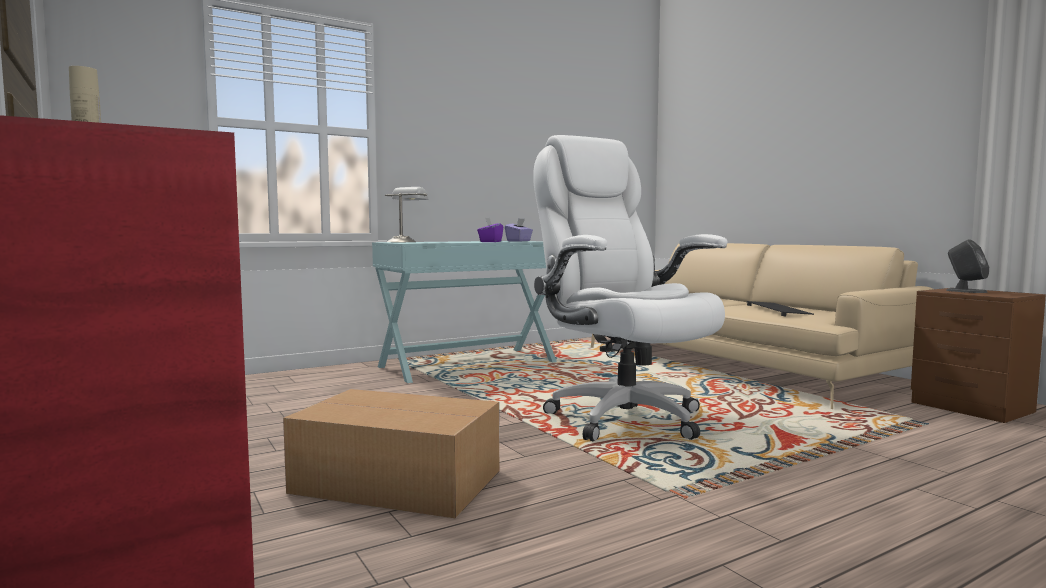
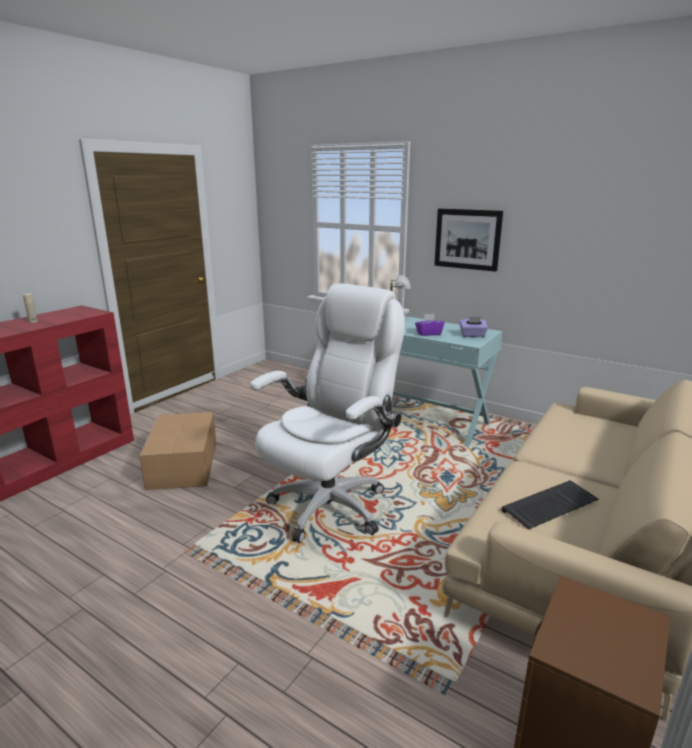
camera: 65 degrees right, 15 degrees up
(453, 147) = (467, 239): none -> picture
(965, 291) = (599, 620): grey speaker -> none

